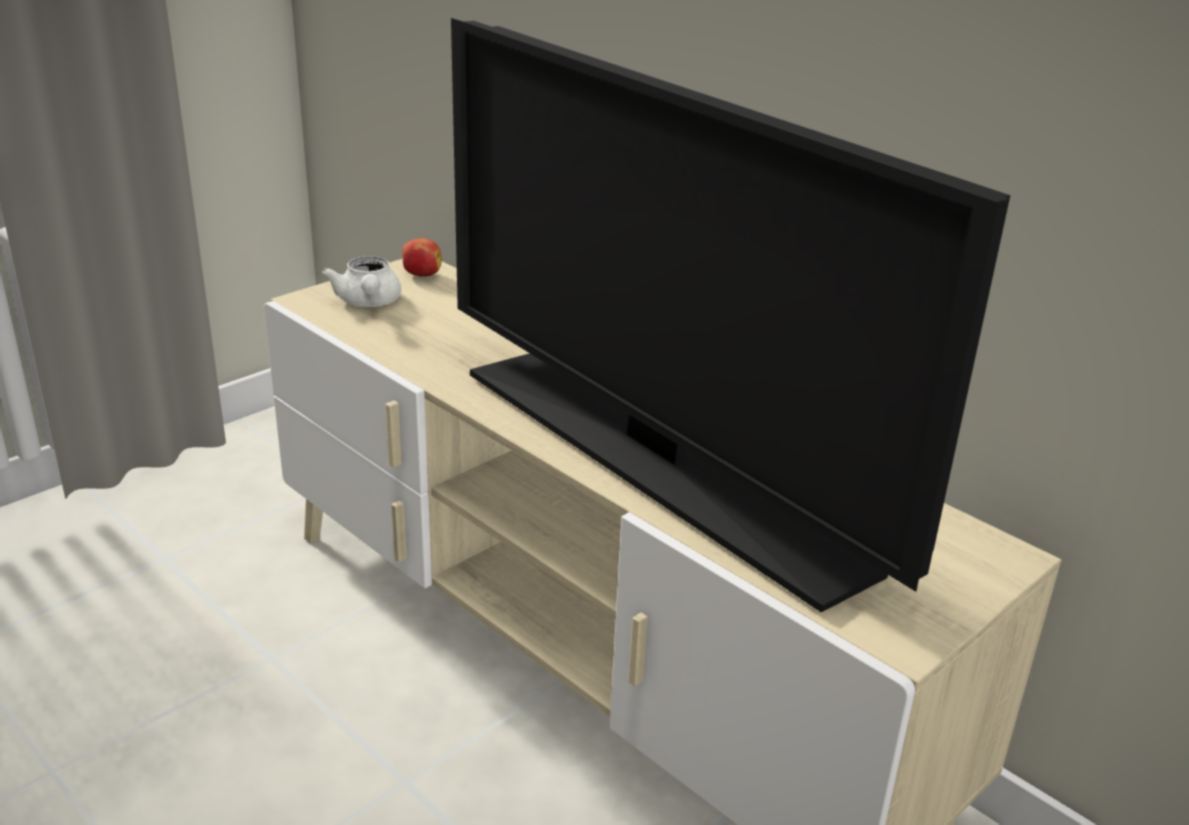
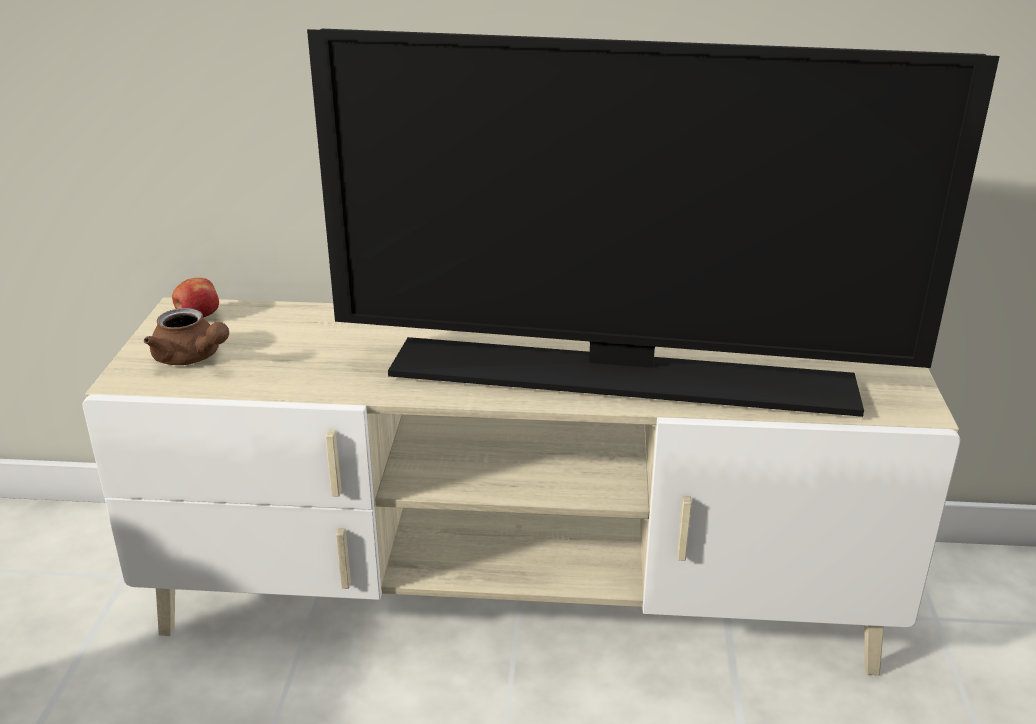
camera: 40 degrees left, 0 degrees up
(368, 303) = (191, 358): white teapot -> brown teapot

